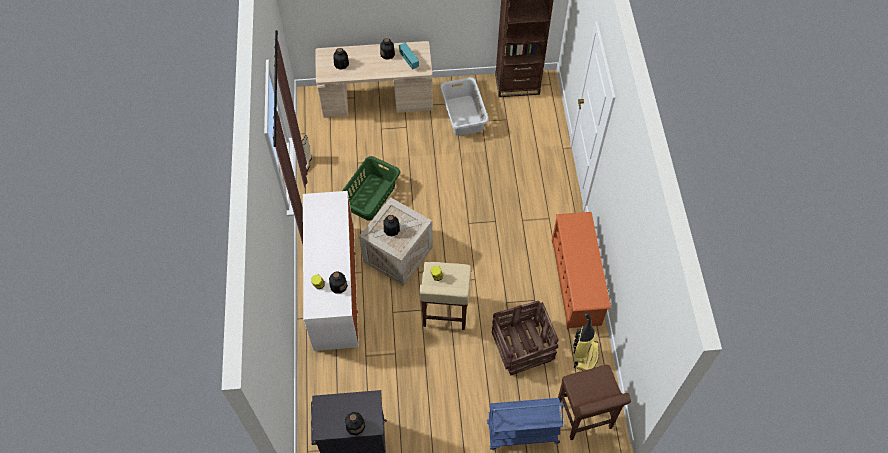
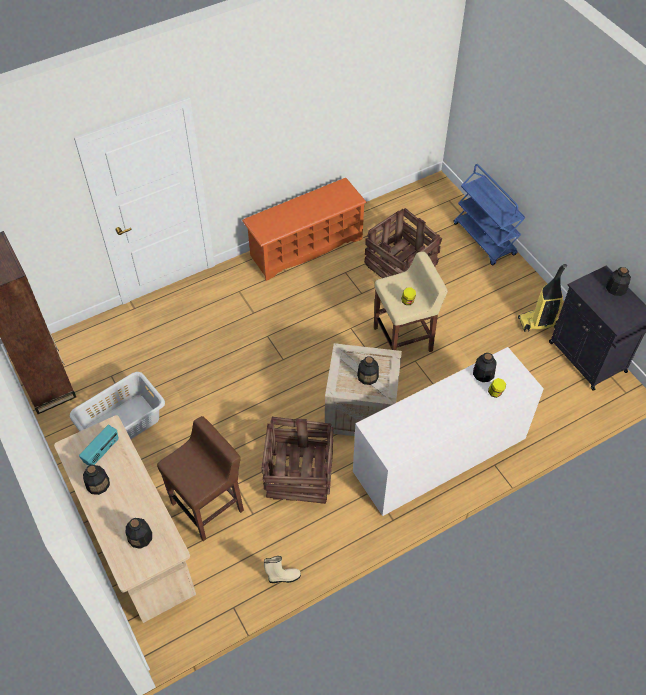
camera: 115 degrees left, 5 degrees down
(370, 197) = (299, 474): green laundry basket -> crate
(584, 416) = (438, 204): brown stool -> brown stool (208, 506)
(585, 355) = (380, 219): vacuum cleaner -> vacuum cleaner (538, 323)

